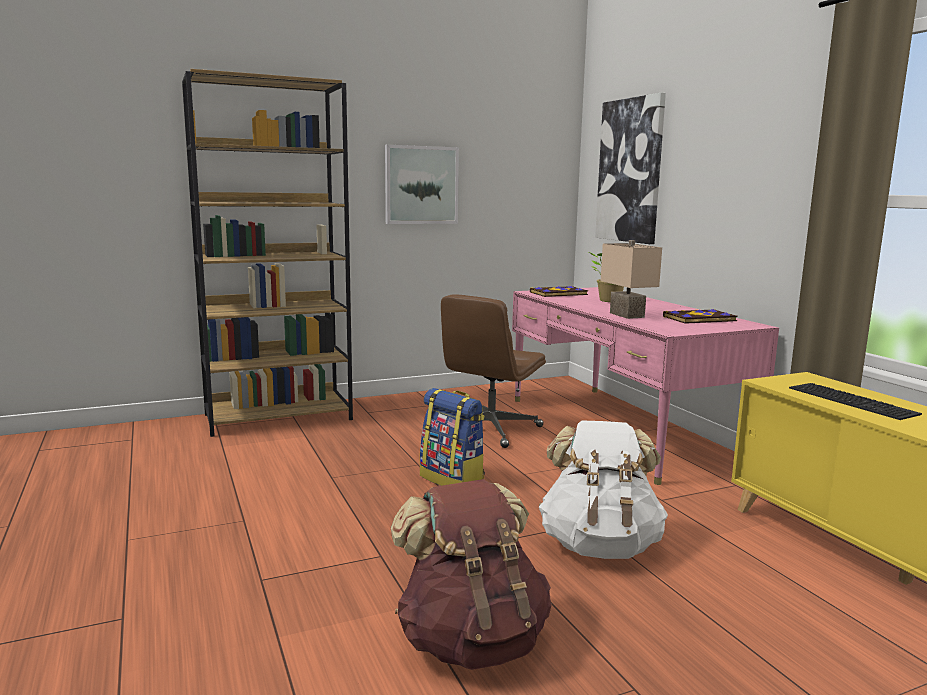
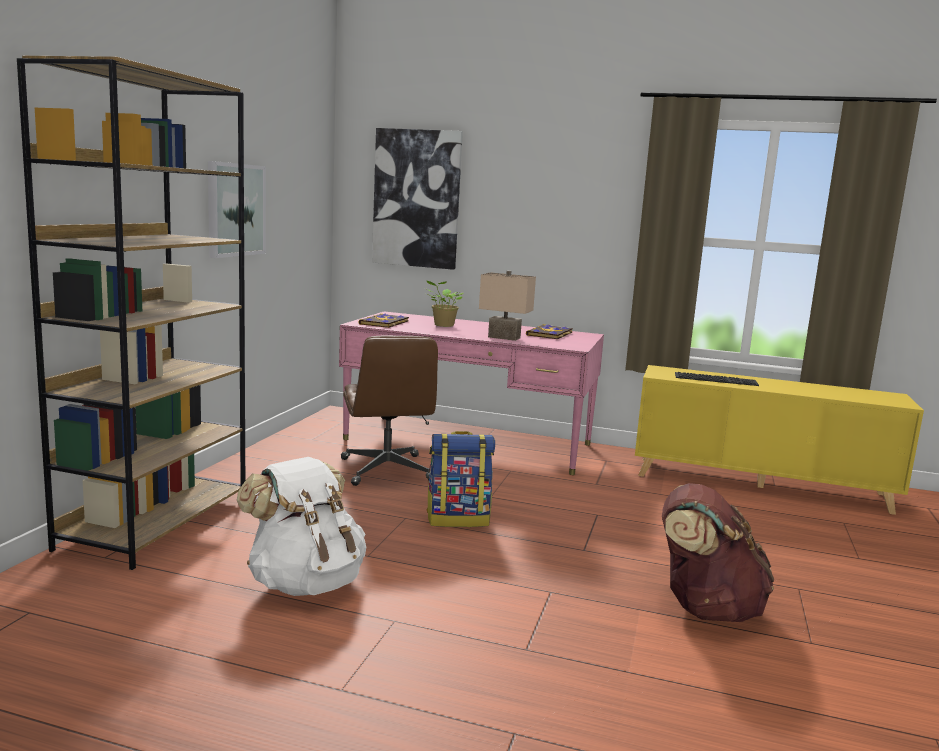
camera: 50 degrees left, 0 degrees up
(599, 545) = (632, 525): white backpack -> white backpack (305, 582)

